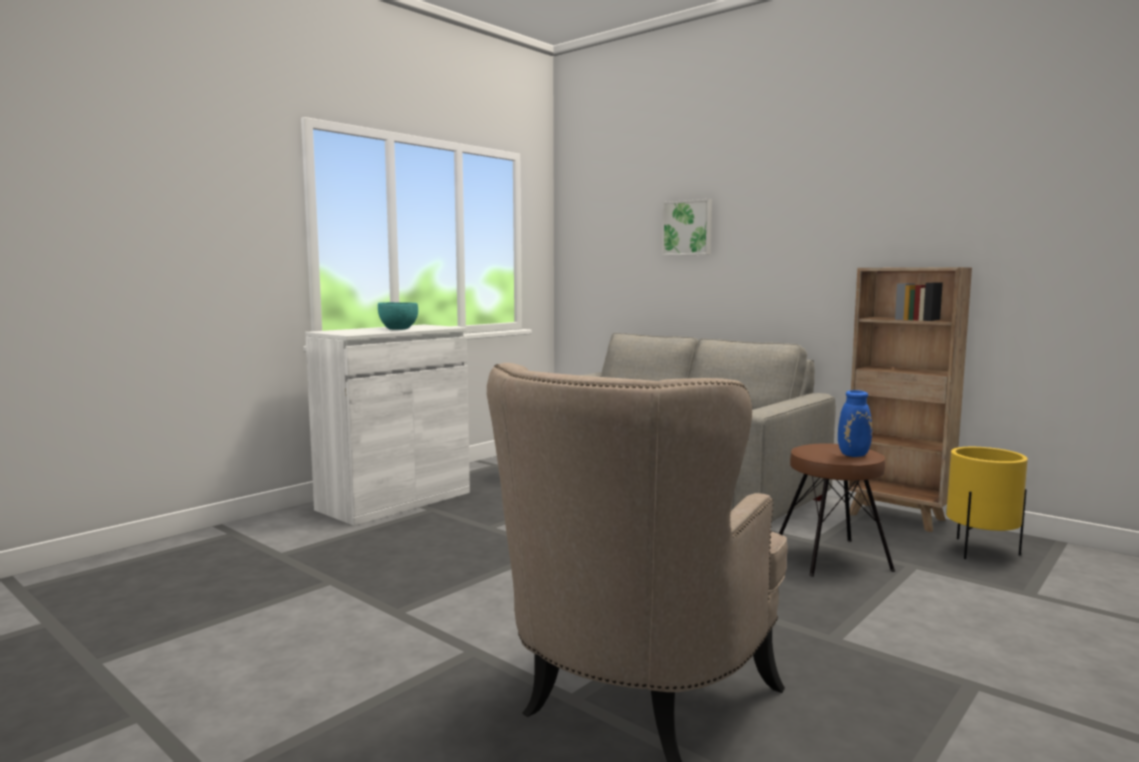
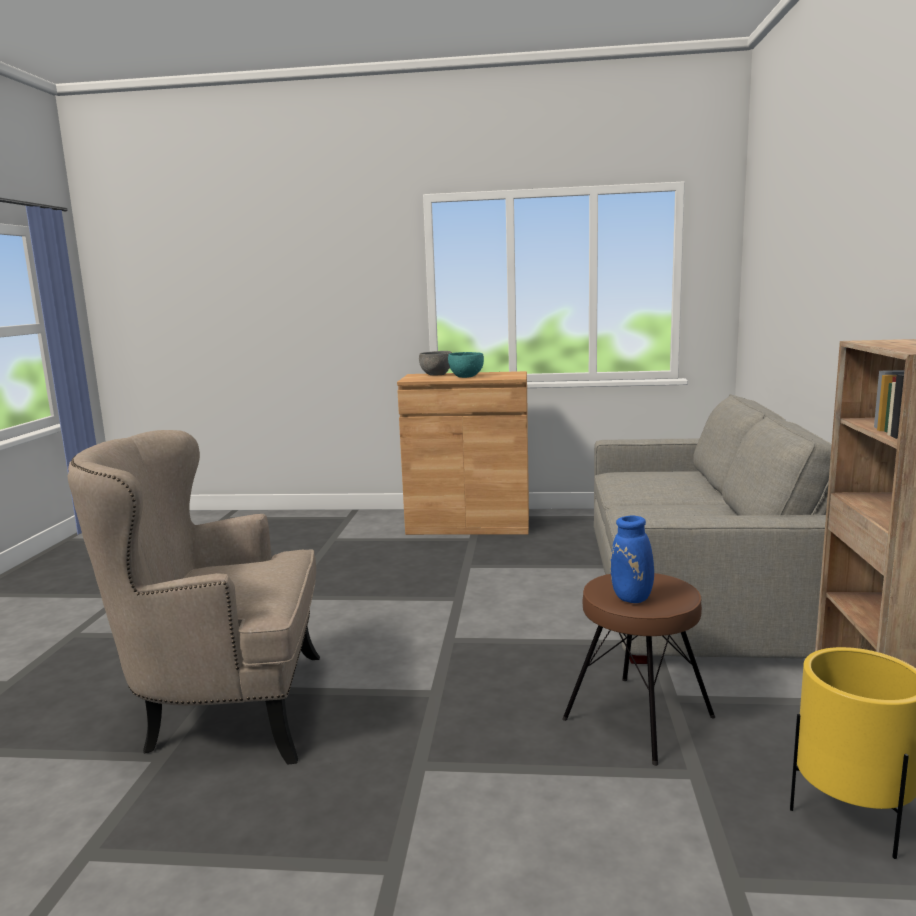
camera: 55 degrees right, 5 degrees up
(352, 330) = (436, 375): none -> grey bowl
(394, 501) = (468, 524): white cabinet -> brown cabinet
(688, 228) = (803, 265): picture -> none

